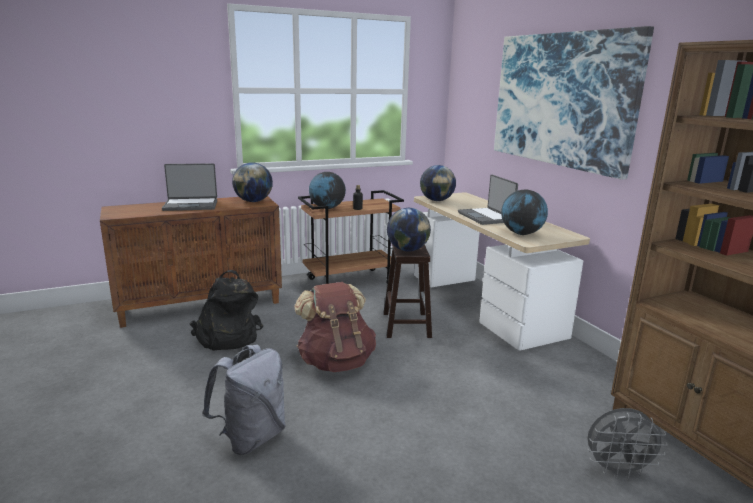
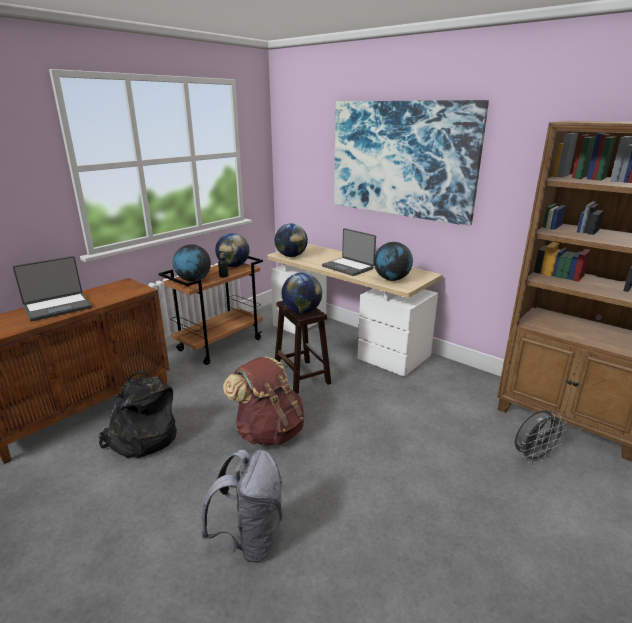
camera: 25 degrees left, 5 degrees up
(253, 201) = (125, 289): globe -> globe (233, 266)

